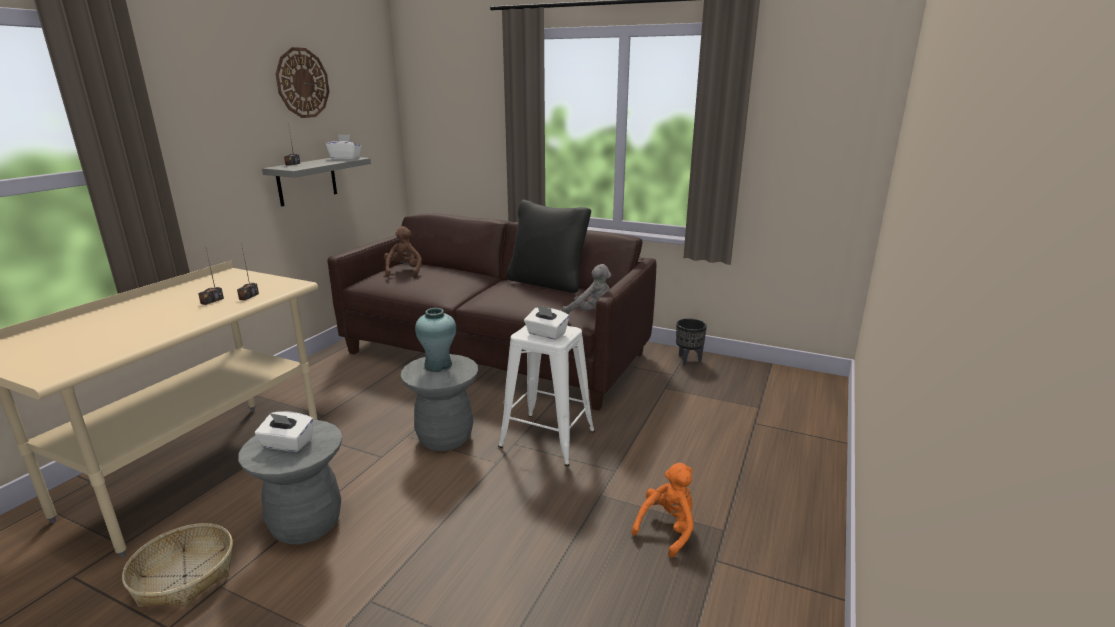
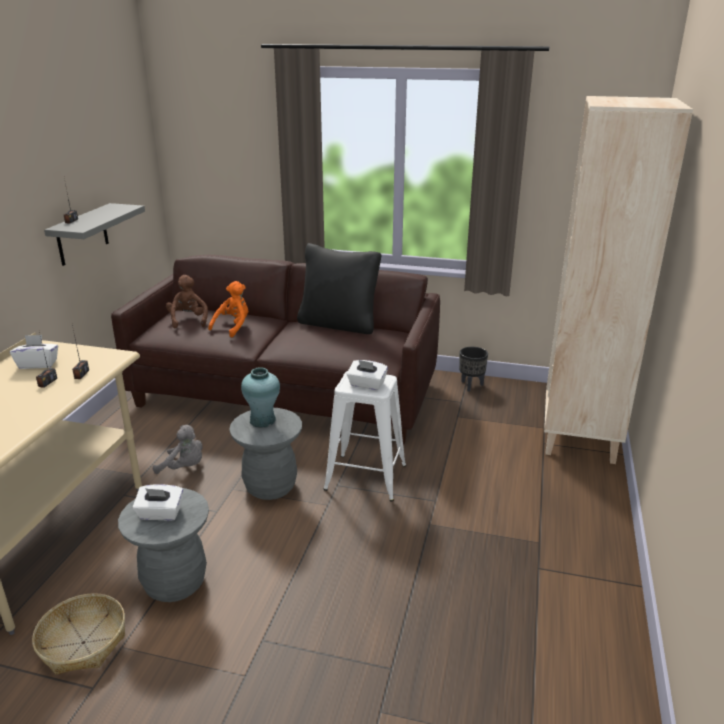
camera: 10 degrees left, 5 degrees up
(302, 83) = (72, 133): wall clock -> none
(345, 158) = (119, 207): white tissue box -> white tissue box (38, 364)
(592, 313) = (393, 356): grey plush toy -> grey plush toy (184, 467)
(667, 529) = (493, 547): orange plush toy -> orange plush toy (233, 327)
(798, 421) = (580, 438): none -> beige bookcase

